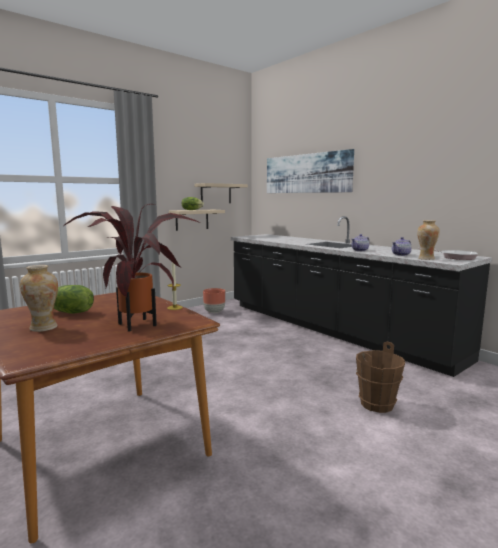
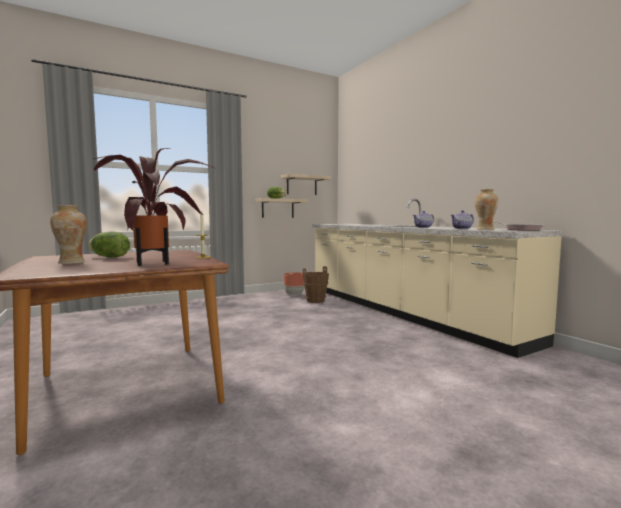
camera: 10 degrees right, 5 degrees down
(306, 173) = (383, 162): picture -> none
(331, 329) = (401, 312): black counter -> beige counter
(377, 404) = (418, 375): brown bucket -> brown bucket (315, 301)

